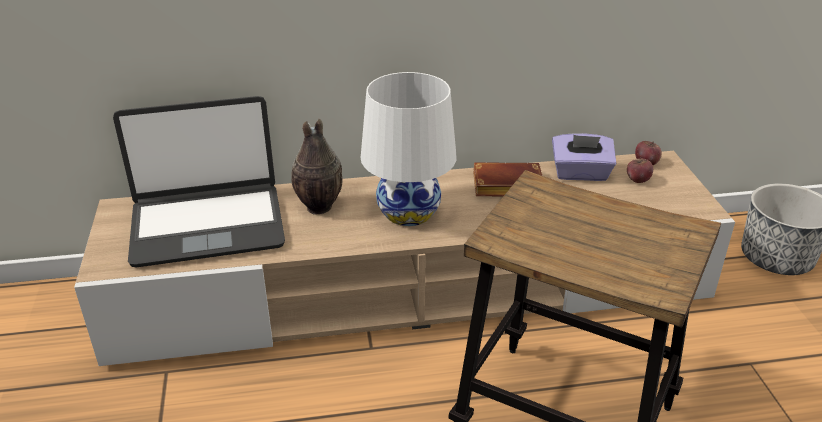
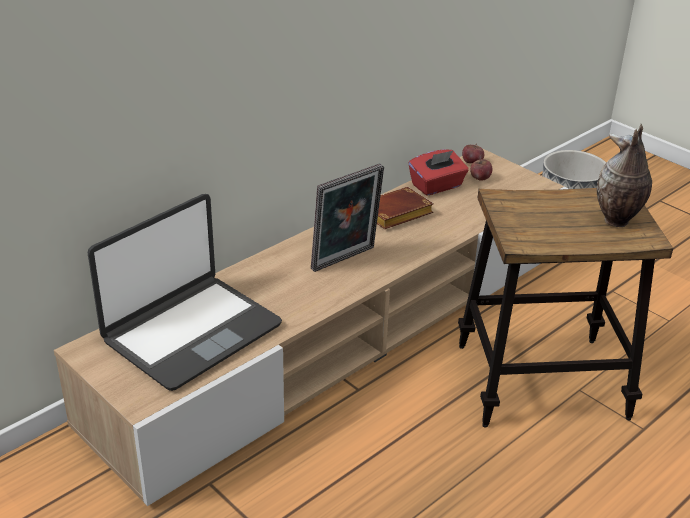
camera: 35 degrees left, 0 degrees up
(318, 208) = (269, 283): vase -> vase (616, 221)
(408, 212) = (345, 260): white table lamp -> picture frame
(580, 174) = (437, 186): purple tissue box -> red tissue box

